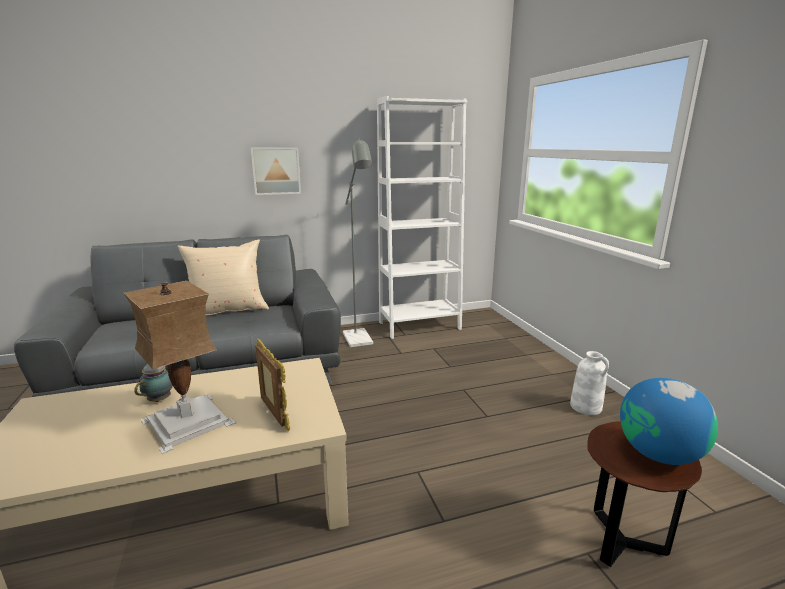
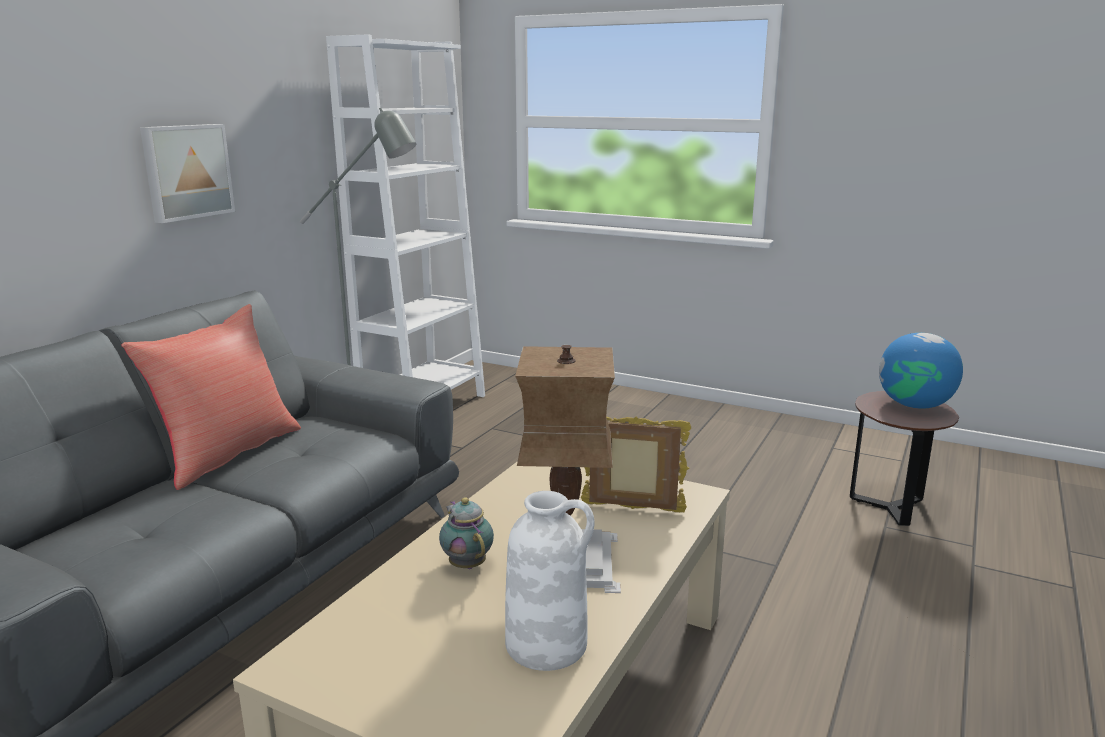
camera: 45 degrees left, 0 degrees up
(227, 310) = (227, 453): beige pillow -> red pillow
(586, 407) = (725, 426): white vase -> white vase (548, 644)

